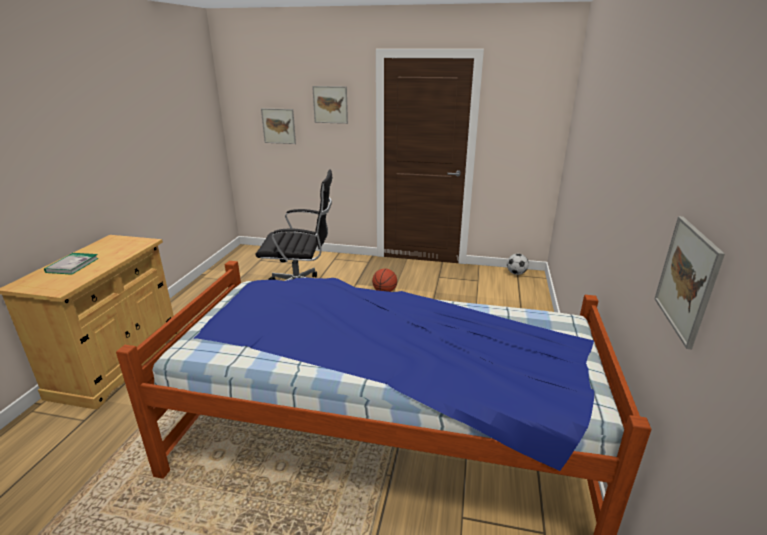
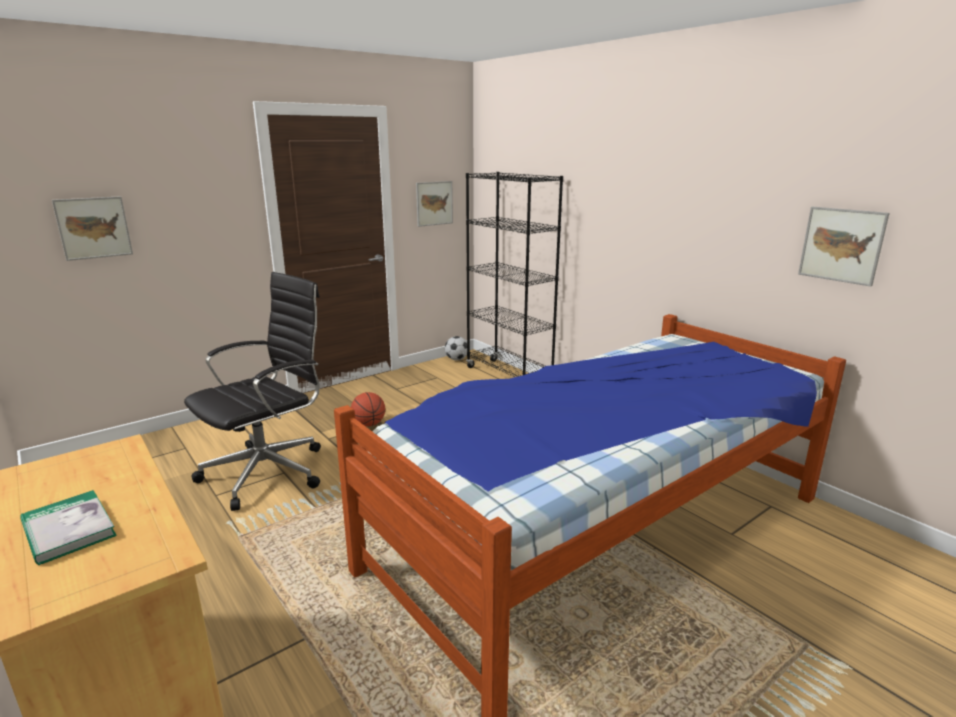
camera: 50 degrees left, 5 degrees down
(330, 104) = (190, 184): picture -> picture (434, 203)
(530, 303) = (509, 376): none -> black bookcase

